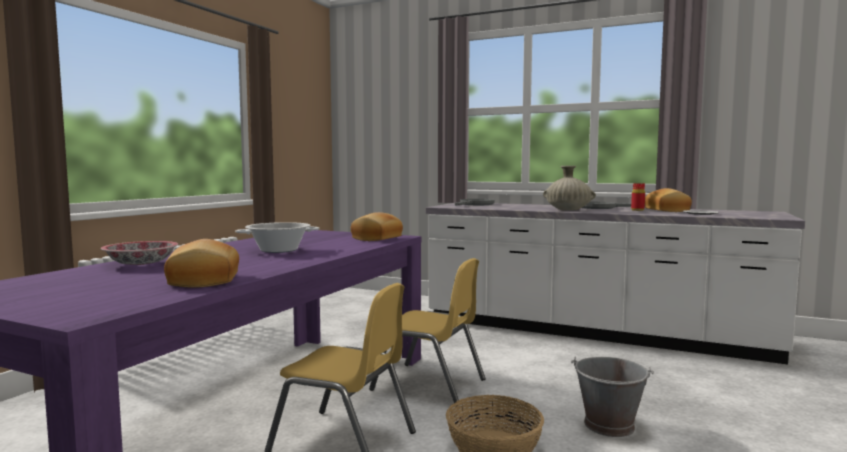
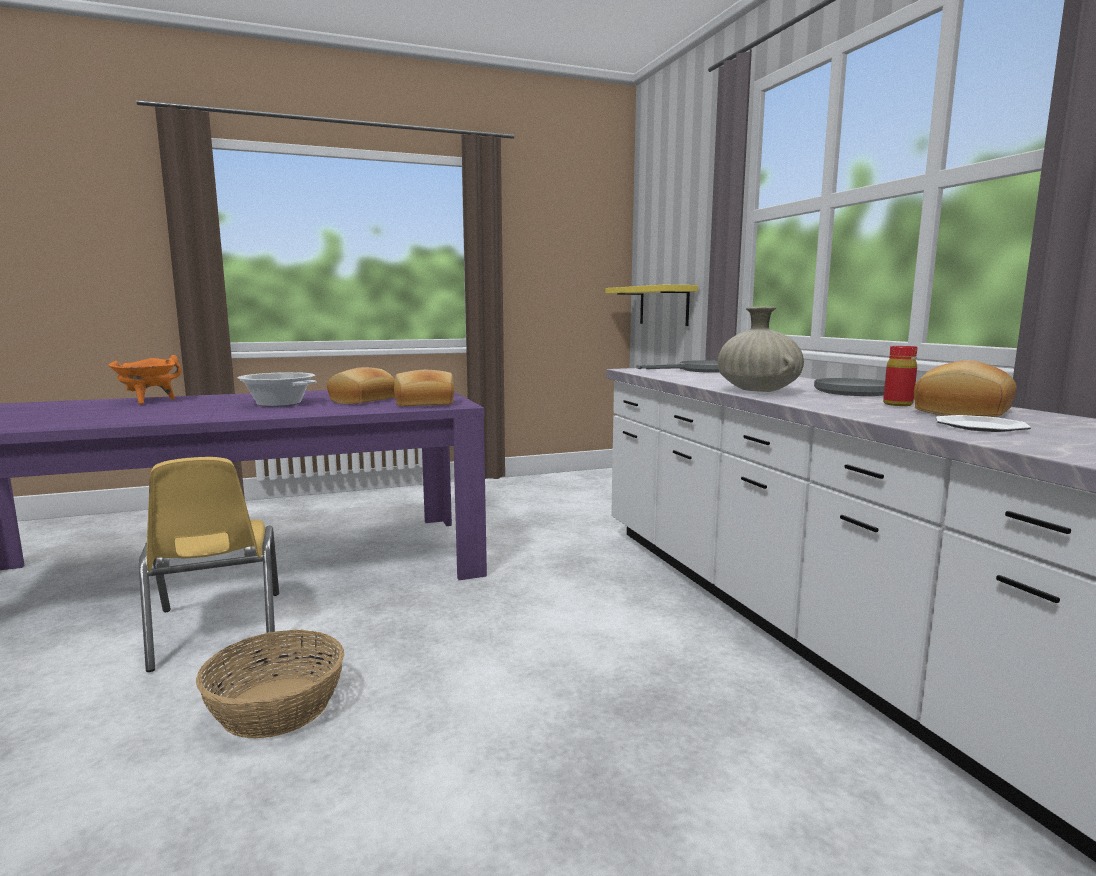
camera: 45 degrees right, 5 degrees up
(140, 264) = (148, 401): bowl -> orange cooking pot
(206, 280) = (78, 421): bread -> bread (364, 401)
(376, 165) = (663, 305): none -> yellow shelf
(429, 385) = (416, 608): yellow chair -> none
(610, 425) = (441, 763): grey bucket -> none

